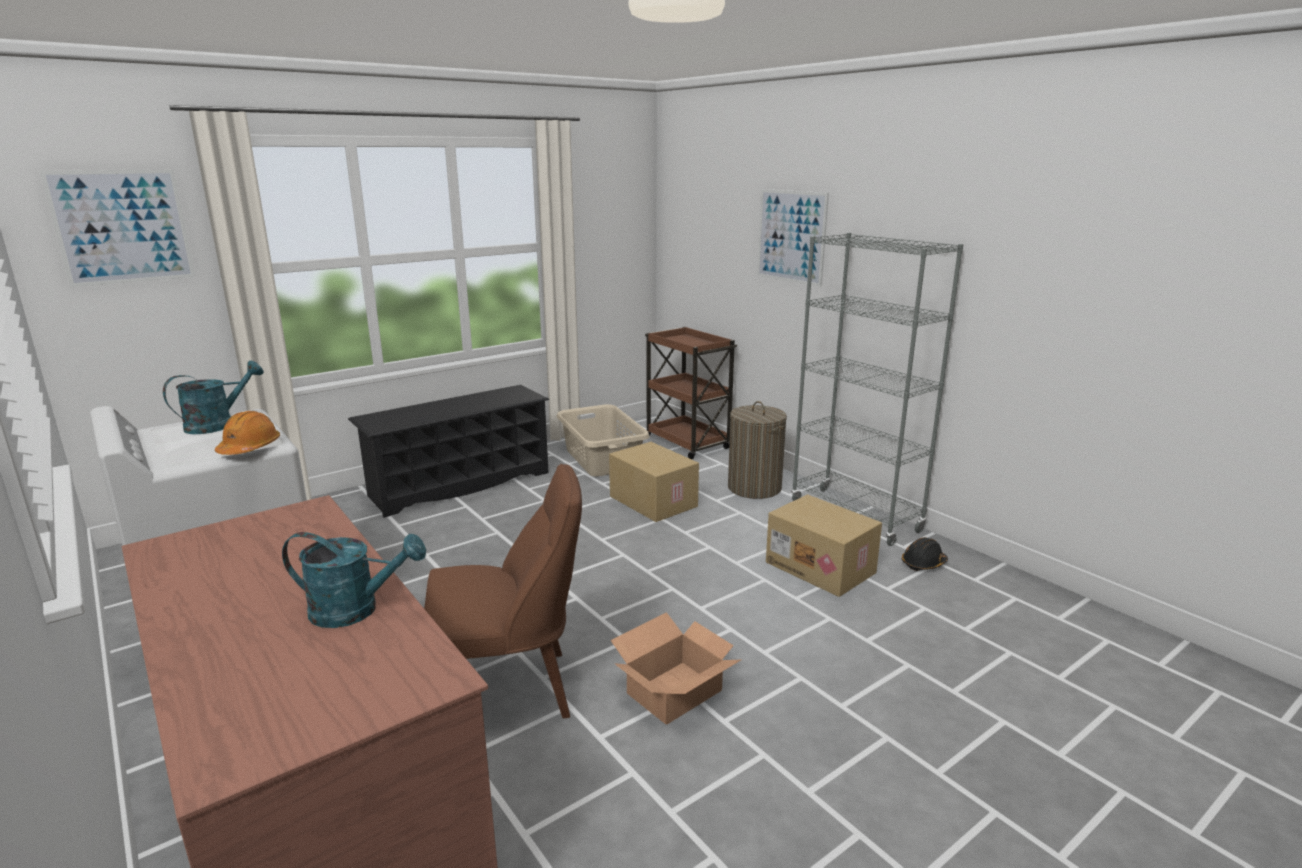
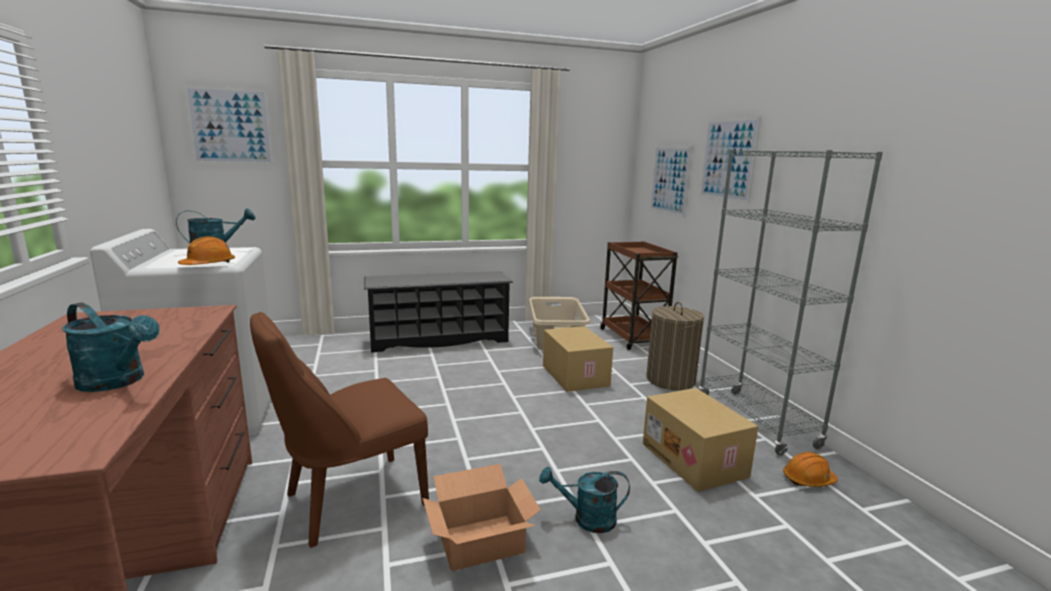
camera: 20 degrees right, 5 degrees down
(509, 690) = (349, 500): brown chair -> brown chair turned 135 degrees clockwise
(714, 254) = (670, 180): none -> picture
(757, 646) = (586, 519): none -> turquoise watering can
(923, 563) = (808, 480): black hard hat -> orange hard hat

